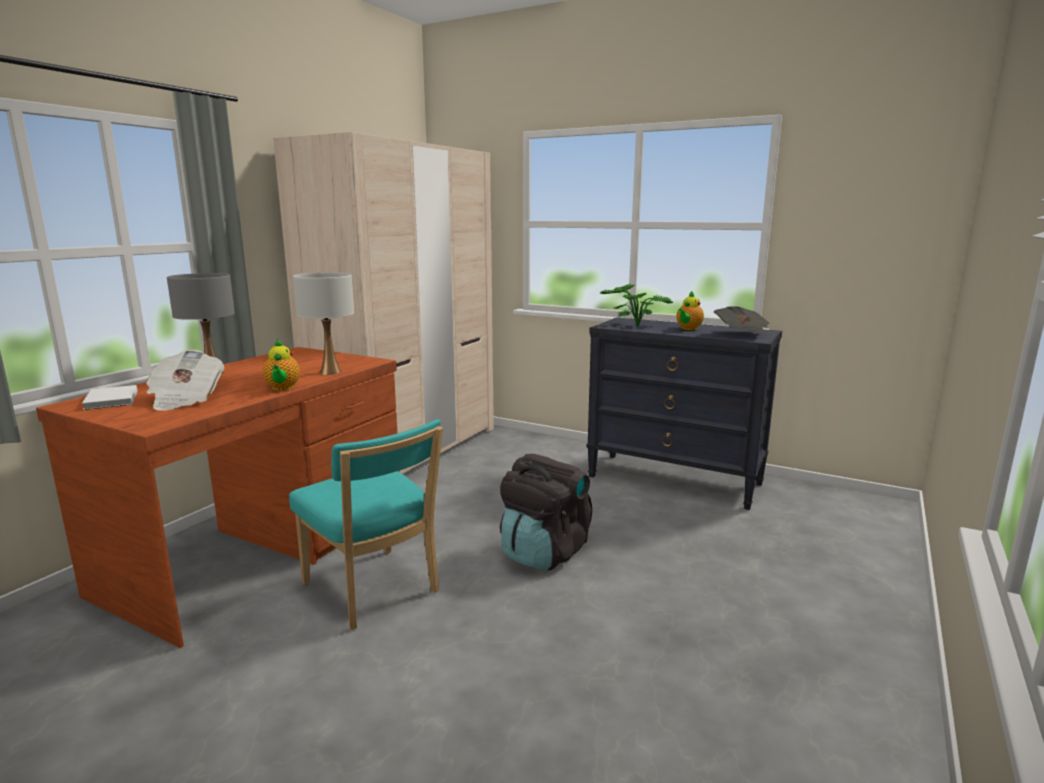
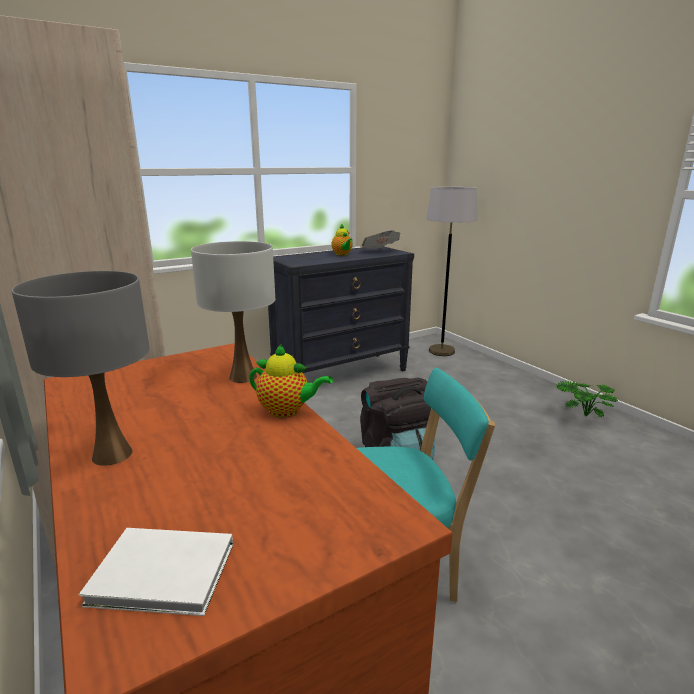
camera: 60 degrees left, 5 degrees up
(185, 399) = (260, 486): newspaper -> none
(635, 326) = (311, 260): potted plant -> potted plant (581, 415)
(859, 519) = (441, 351): none -> grey floor lamp

